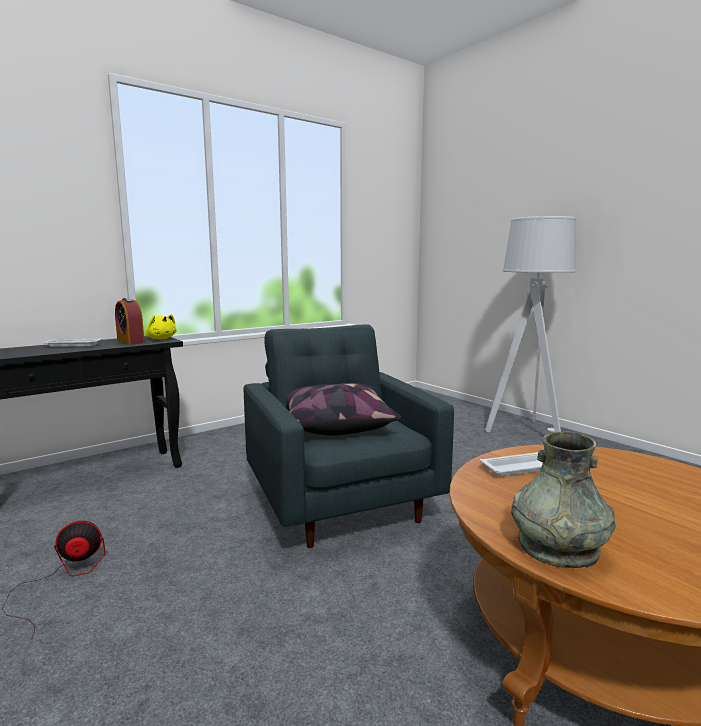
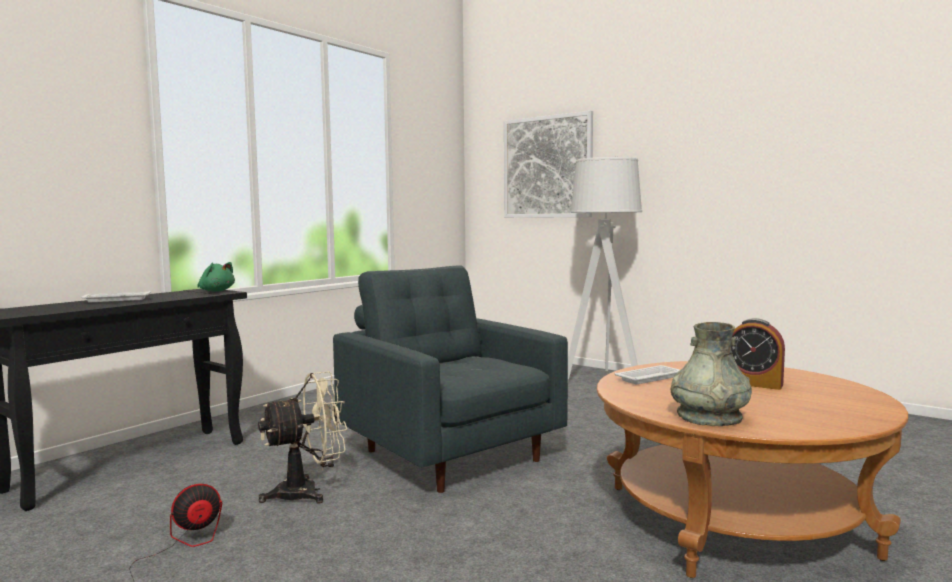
camera: 15 degrees left, 5 degrees down
(130, 341) = (183, 294): alarm clock -> alarm clock (753, 383)
(161, 339) = (216, 291): yellow plush toy -> green plush toy
(198, 528) = (308, 492): none -> beige fan
(335, 425) = (447, 368): pillow -> none
(491, 226) = (547, 167): none -> picture

